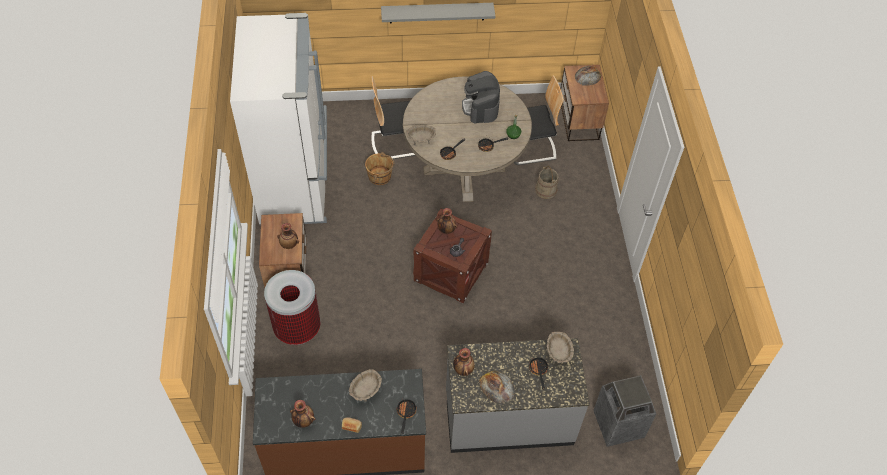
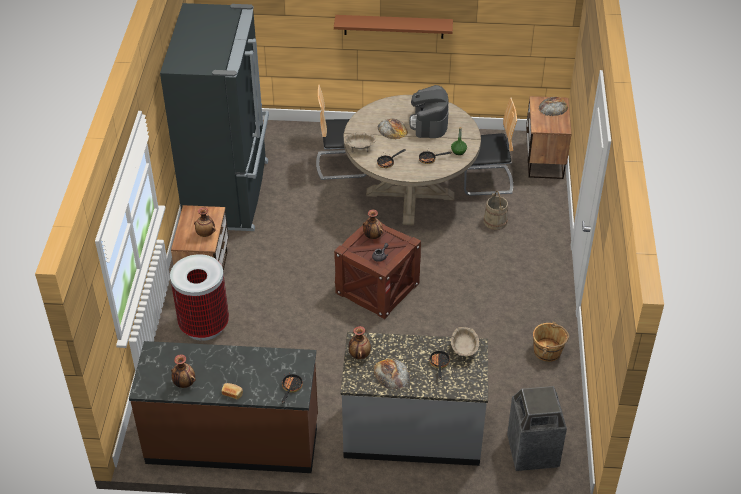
camera: 10 degrees right, 10 degrees down
(296, 184) = (229, 193): white fridge -> black fridge
(365, 390) = (253, 363): beige bowl -> none
(380, 176) = (319, 193): brown bucket -> brown bucket (548, 351)
(437, 12) = (393, 26): grey shelf -> brown shelf
(447, 116) = (392, 129): none -> bread

